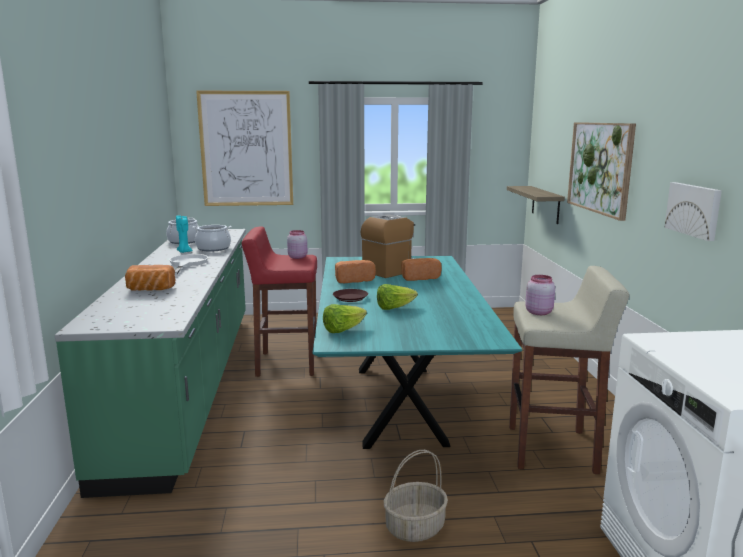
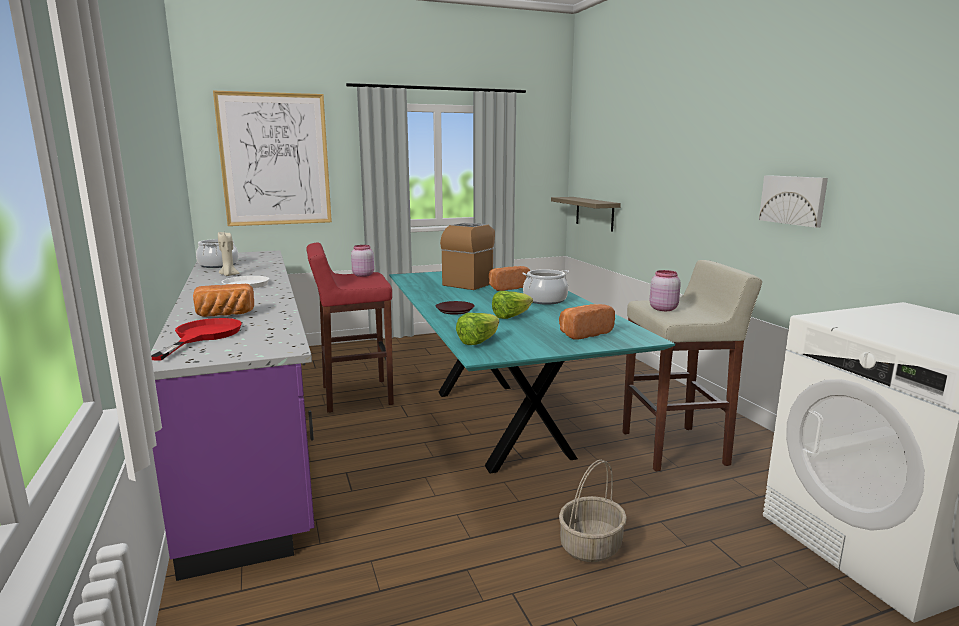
camera: 15 degrees left, 0 degrees up
(119, 308) = (202, 336): none -> red frying pan
(184, 252) = (229, 275): turquoise candle -> beige candle
(190, 382) = (252, 427): green counter -> purple counter
(213, 248) = (262, 270): cooking pot -> cooking pot (545, 300)
(353, 280) = (441, 294): bread -> bread (583, 333)
(600, 167) = (667, 170): picture -> none

